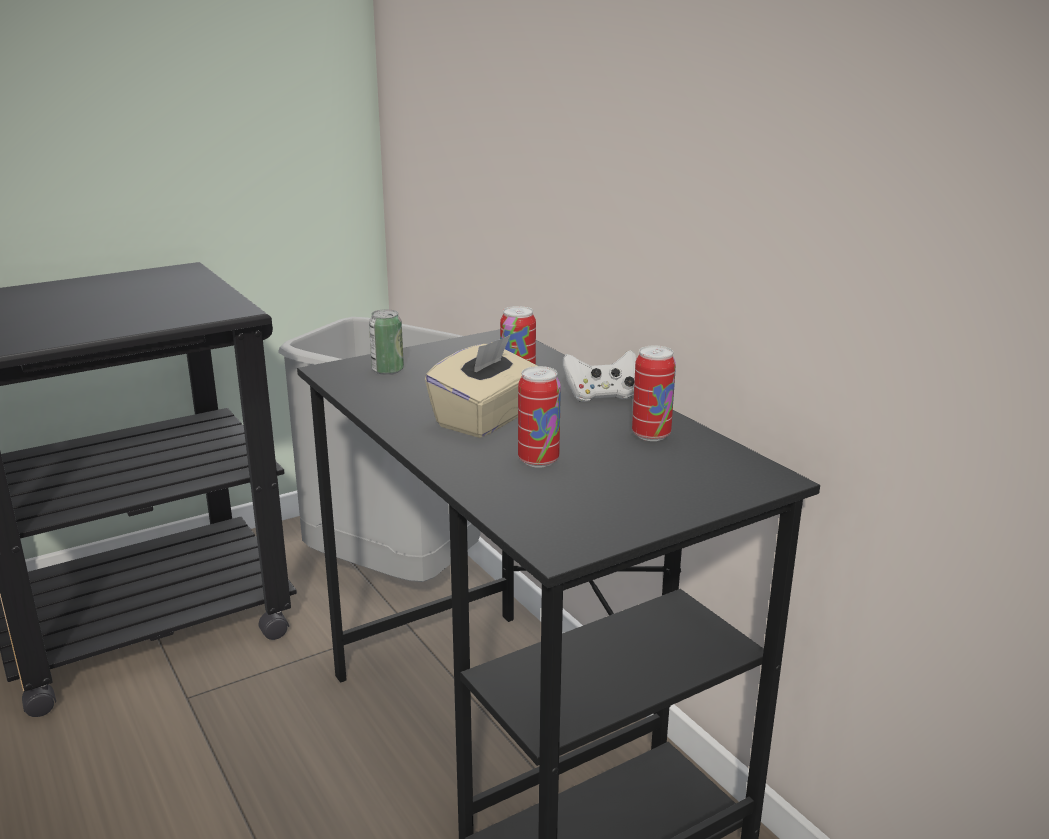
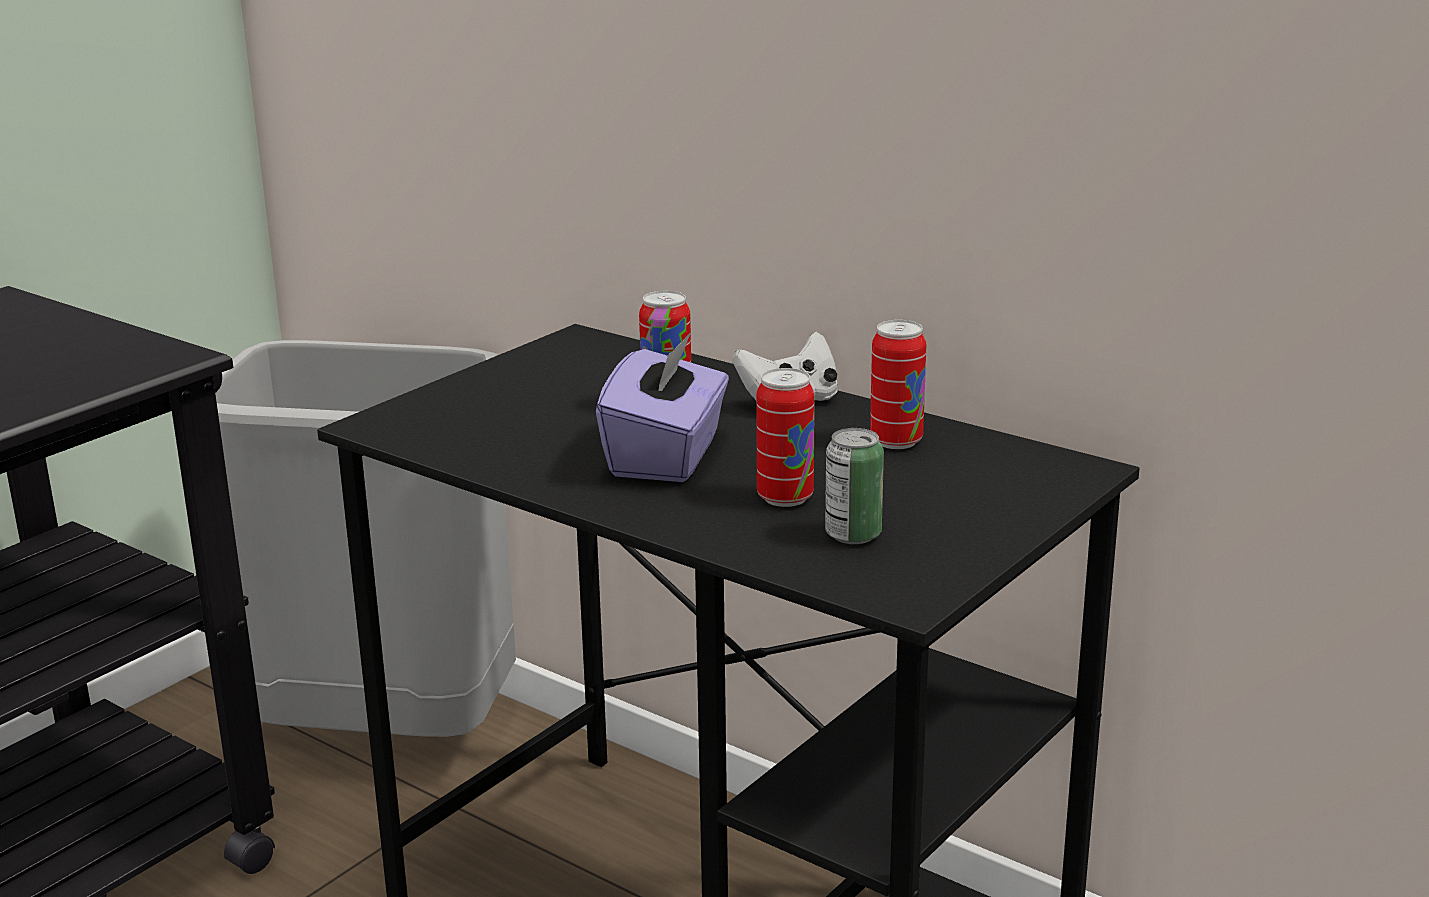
camera: 20 degrees left, 0 degrees up
(387, 370) = (460, 412): can -> can (853, 535)
(486, 419) = (667, 456): beige tissue box -> purple tissue box

